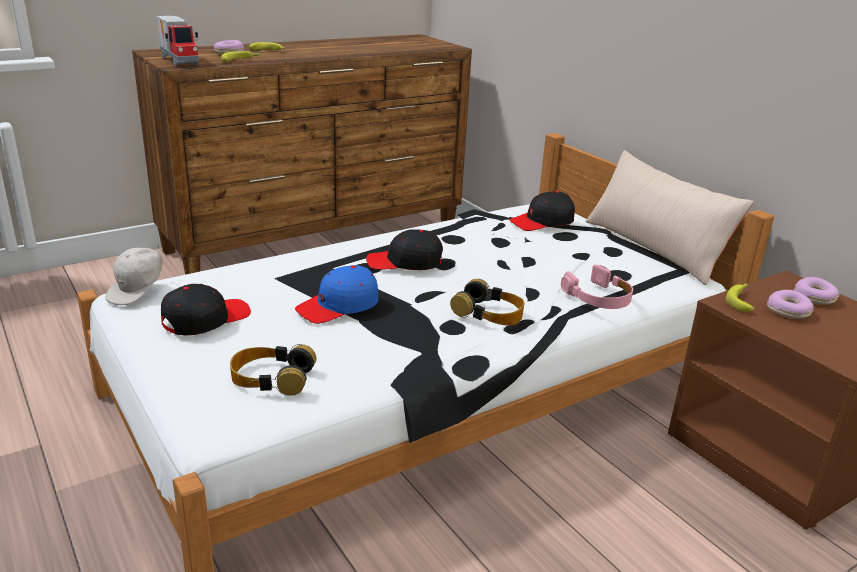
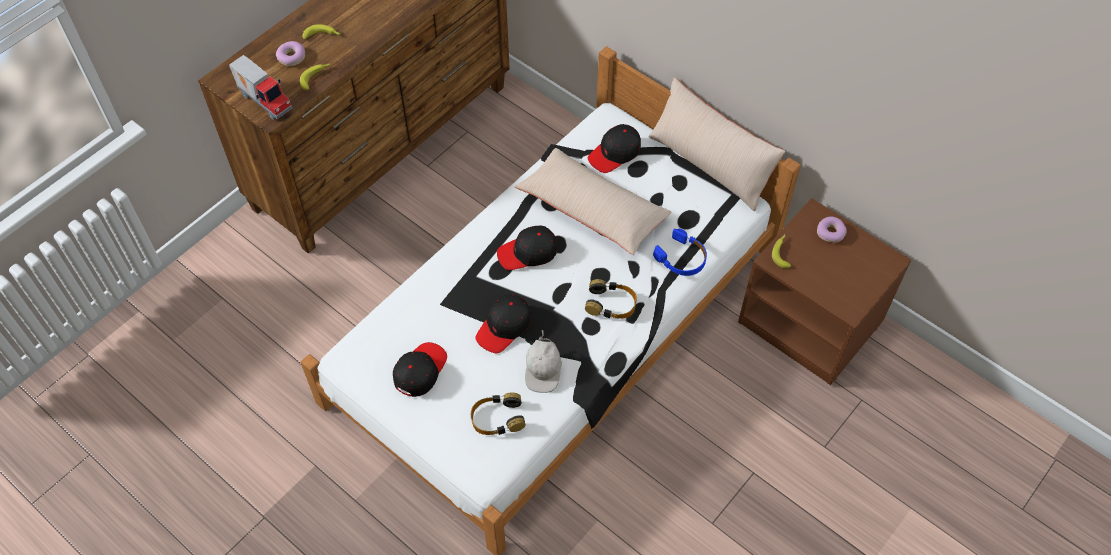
camera: 15 degrees left, 30 degrees up
(139, 291) = (352, 353): white cap -> white cap (543, 370)
(338, 306) = (504, 327): blue cap -> black cap
(499, 250) = (592, 210): none -> beige pillow
(598, 297) = (682, 258): pink headphones -> blue headphones
(788, 311) = (813, 257): donut -> none

